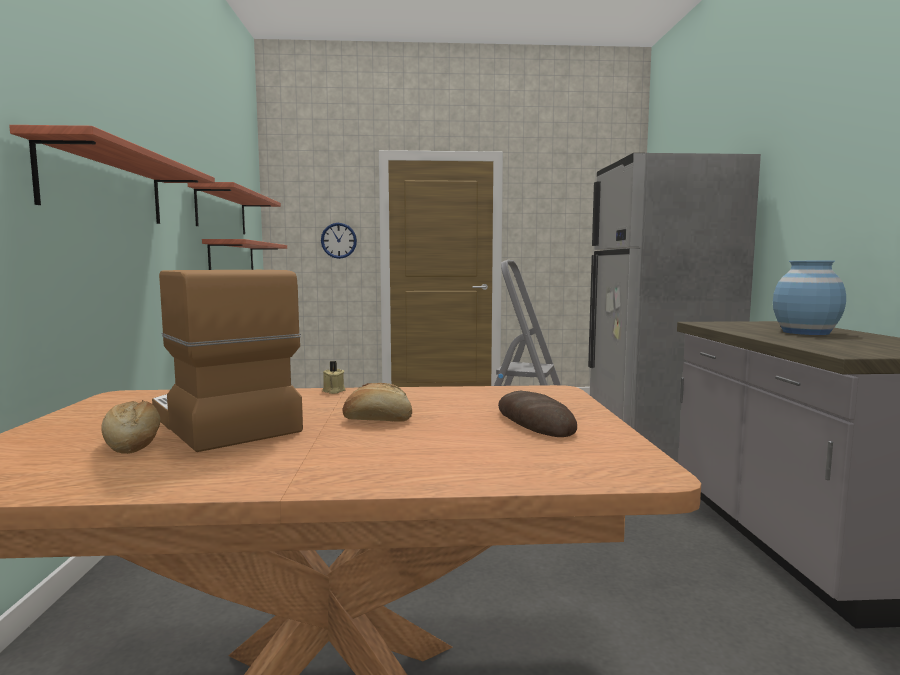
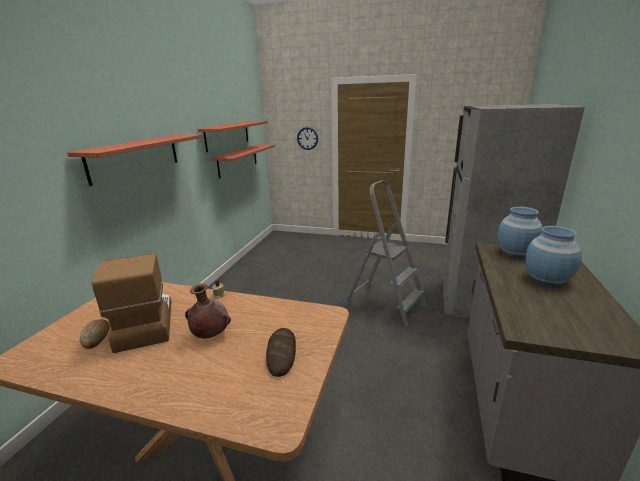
camera: 20 degrees right, 15 degrees up
(377, 420) = (210, 334): bread -> brown vase
(737, 323) = (515, 252): none -> blue vase

